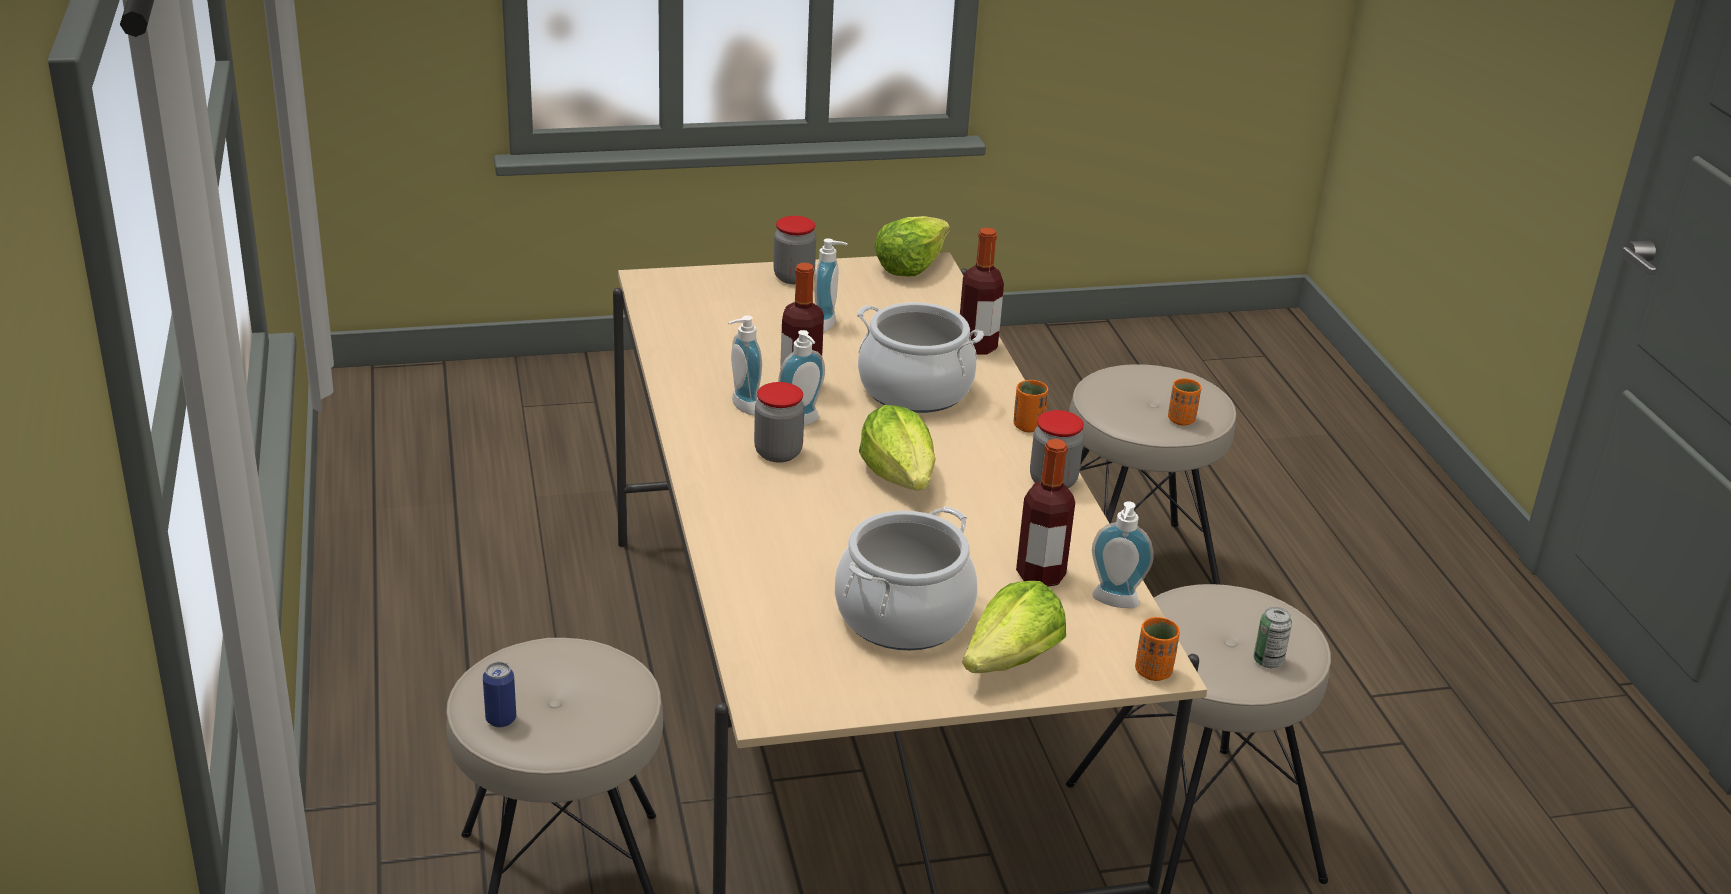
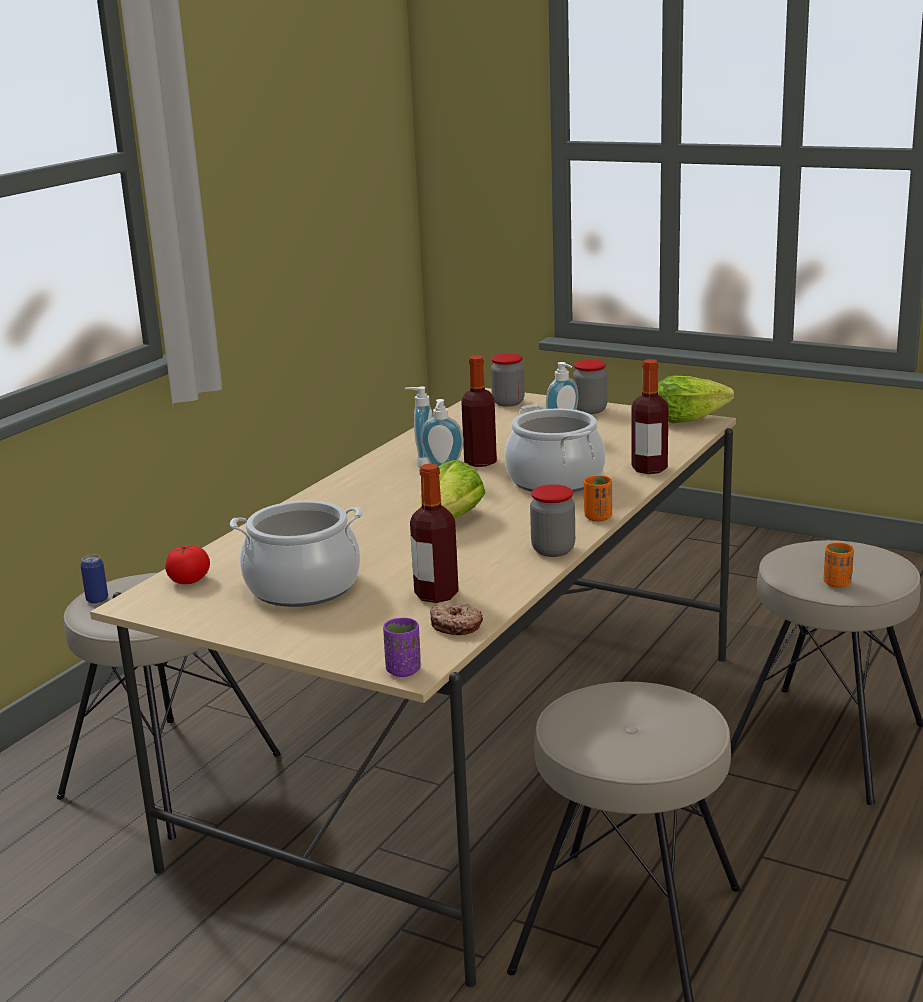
camera: 45 degrees right, 10 degrees down
(773, 656) = (189, 580): none -> tomato
(778, 453) = (397, 489): jar -> jar (508, 402)
(1012, 661) = (321, 631): lettuce -> none
(1114, 603) = (456, 625): soap dispenser -> donut
(1153, 672) = (403, 670): orange cup -> purple cup
(1268, 661) = (631, 747): can -> none

